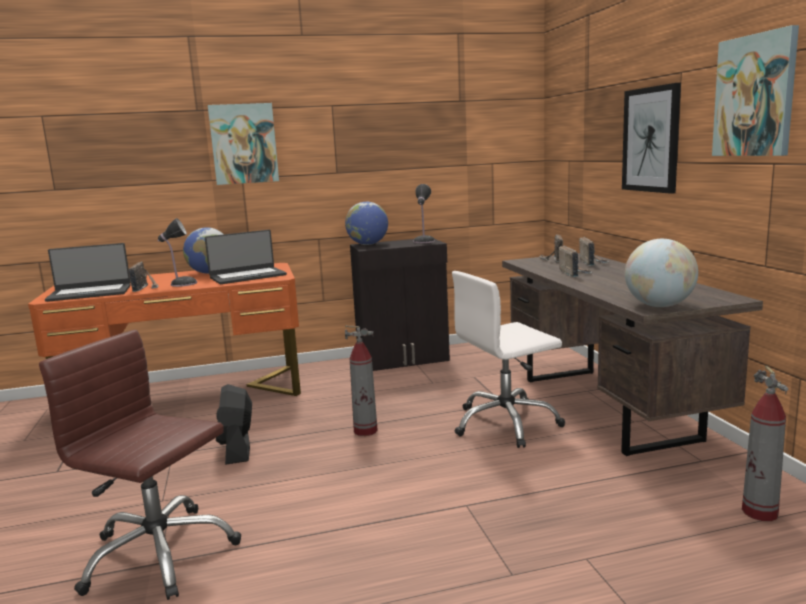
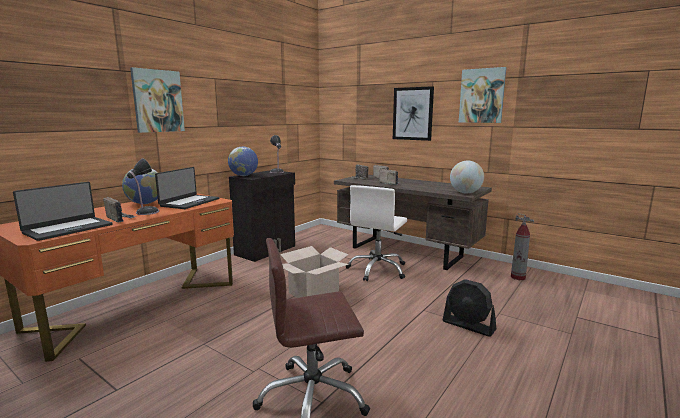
camera: 40 degrees left, 0 degrees up
(237, 449) = (249, 325): black fan -> black fan (468, 325)
(366, 431) = (313, 292): fire extinguisher -> cardboard box

